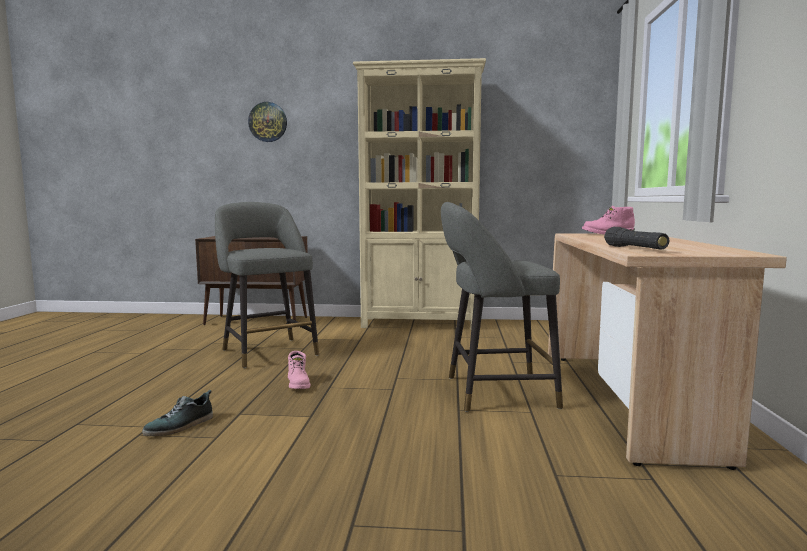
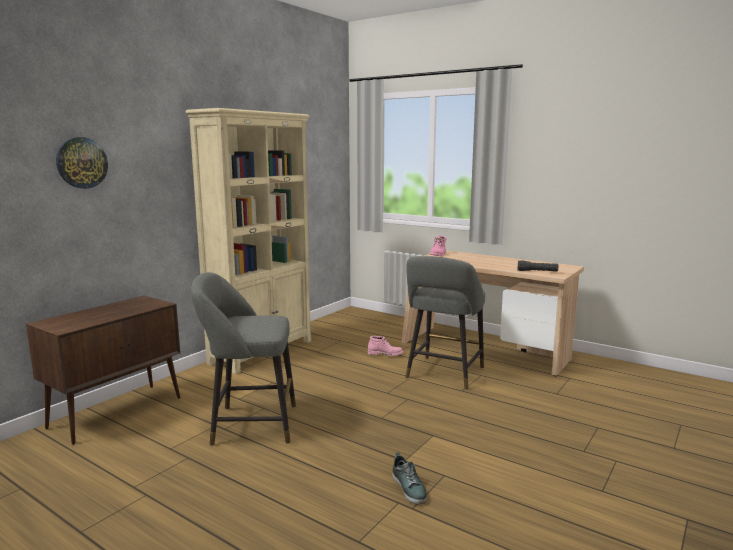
camera: 60 degrees left, 5 degrees up
(299, 384) = (361, 427): pink boot -> pink boot (385, 354)

